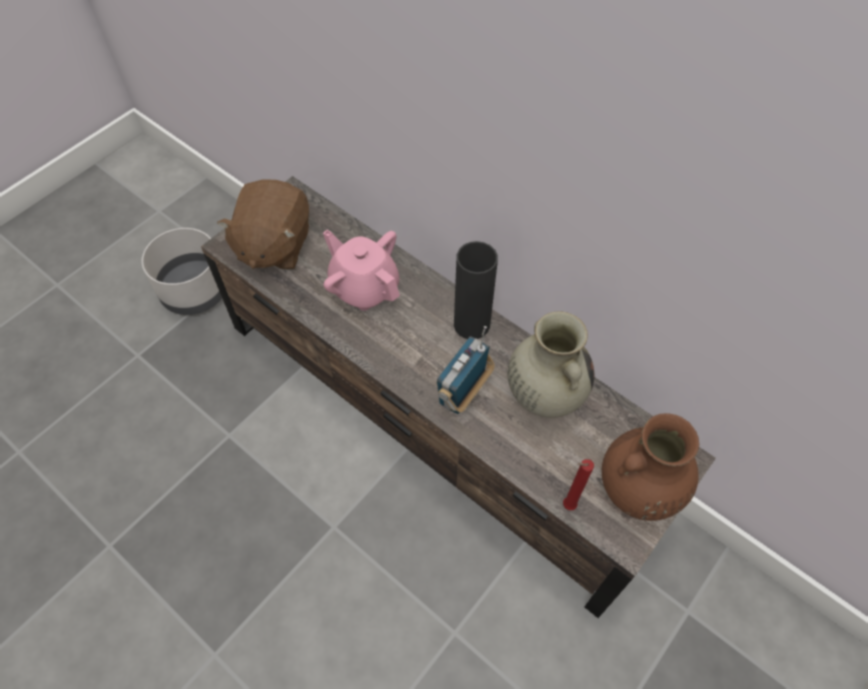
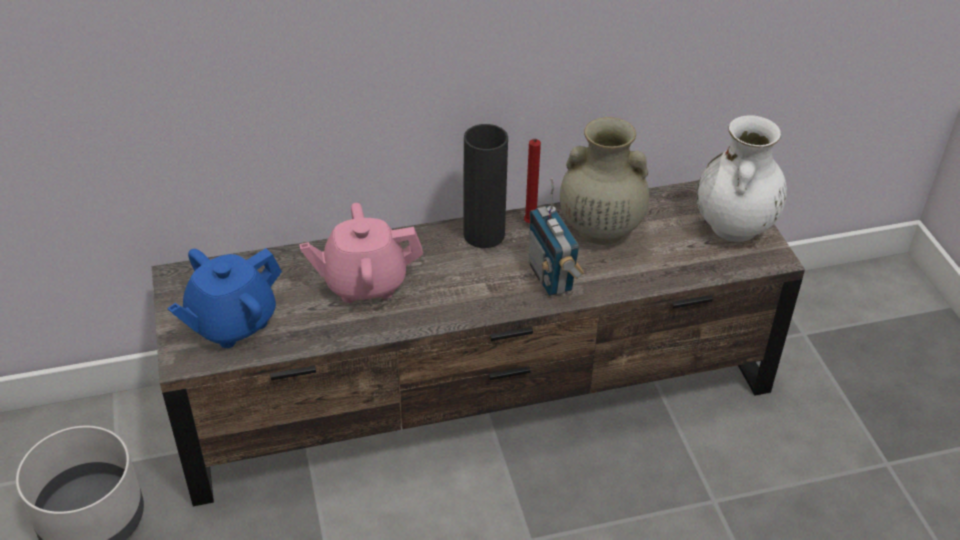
camera: 55 degrees left, 15 degrees down
(273, 245) = (231, 323): brown plush toy -> blue teapot
(566, 506) = (716, 273): red candle -> red candle (529, 225)
(637, 490) = (734, 227): brown vase -> white vase

